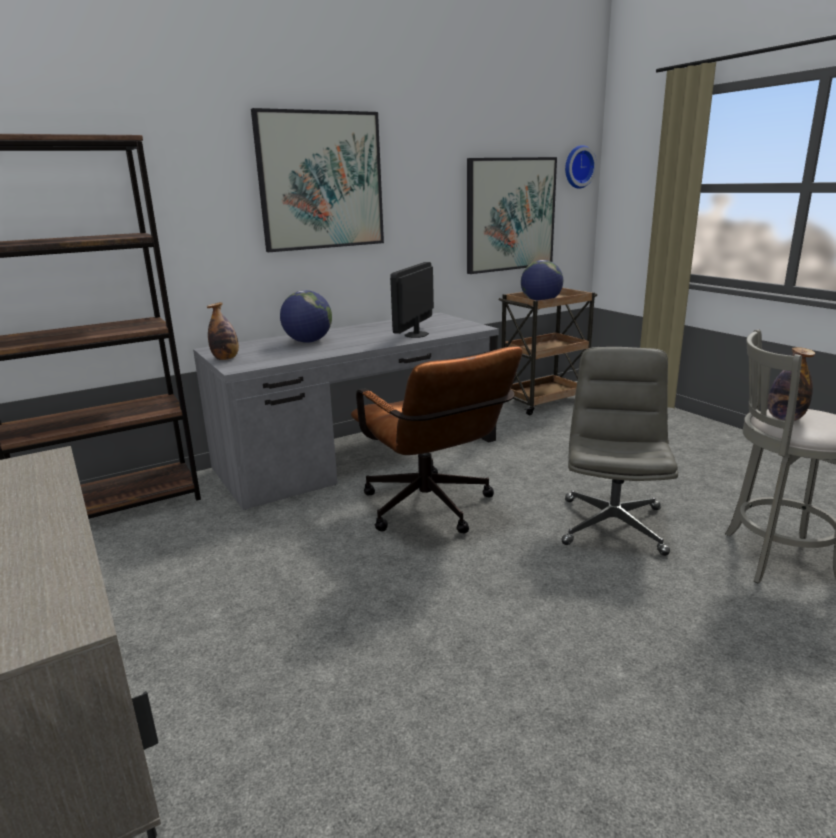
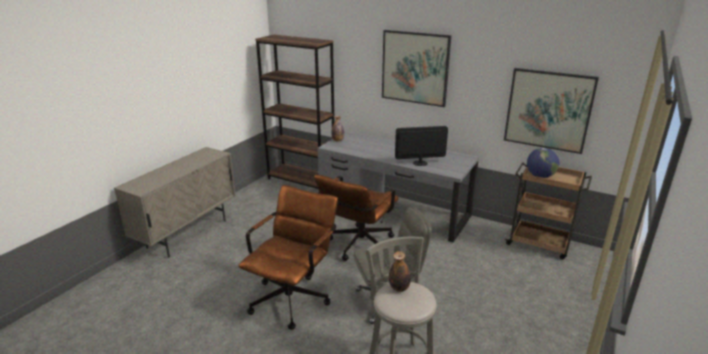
camera: 60 degrees right, 5 degrees up
(308, 341) = (379, 145): globe -> none
(541, 619) = (293, 296): none -> brown office chair
(577, 167) = (627, 87): wall clock -> none

